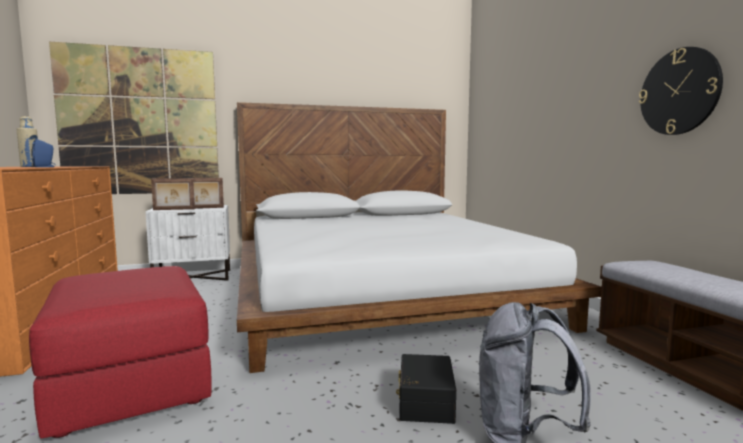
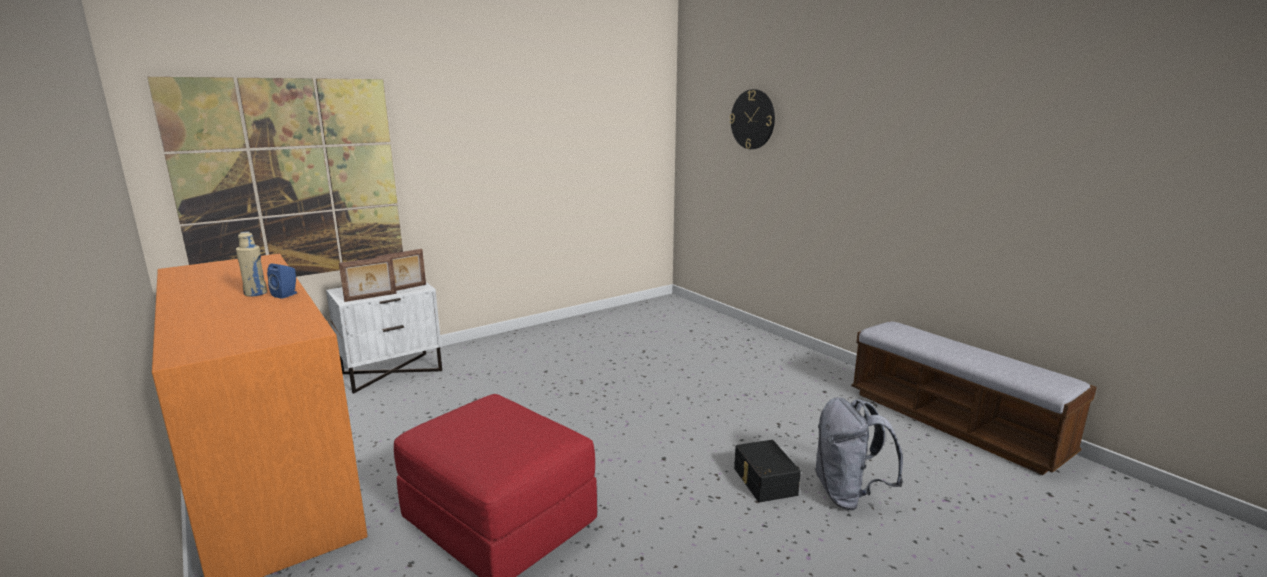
camera: 20 degrees left, 10 degrees up
(379, 293) = (630, 366): white bed -> none
(679, 92) = (919, 179): wall clock -> wall clock (752, 119)

